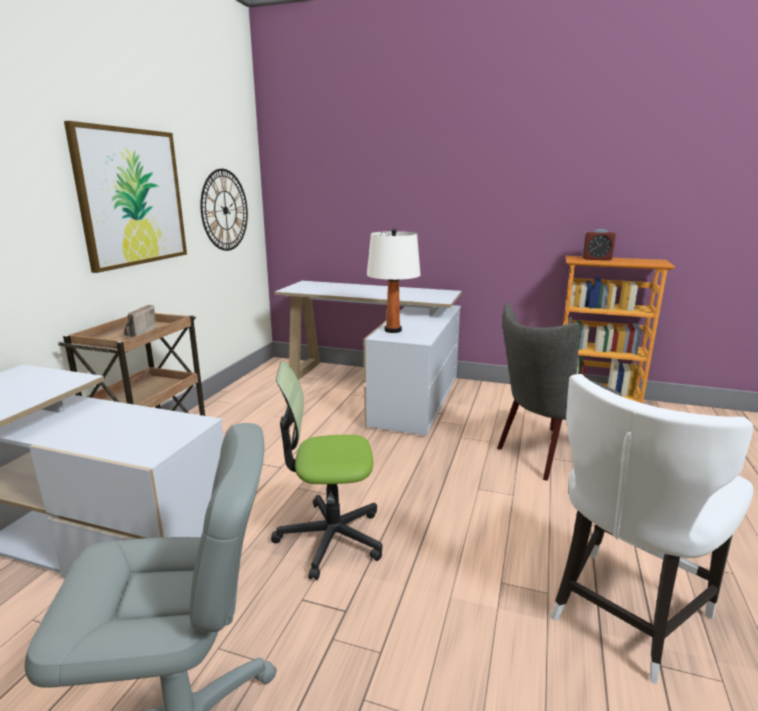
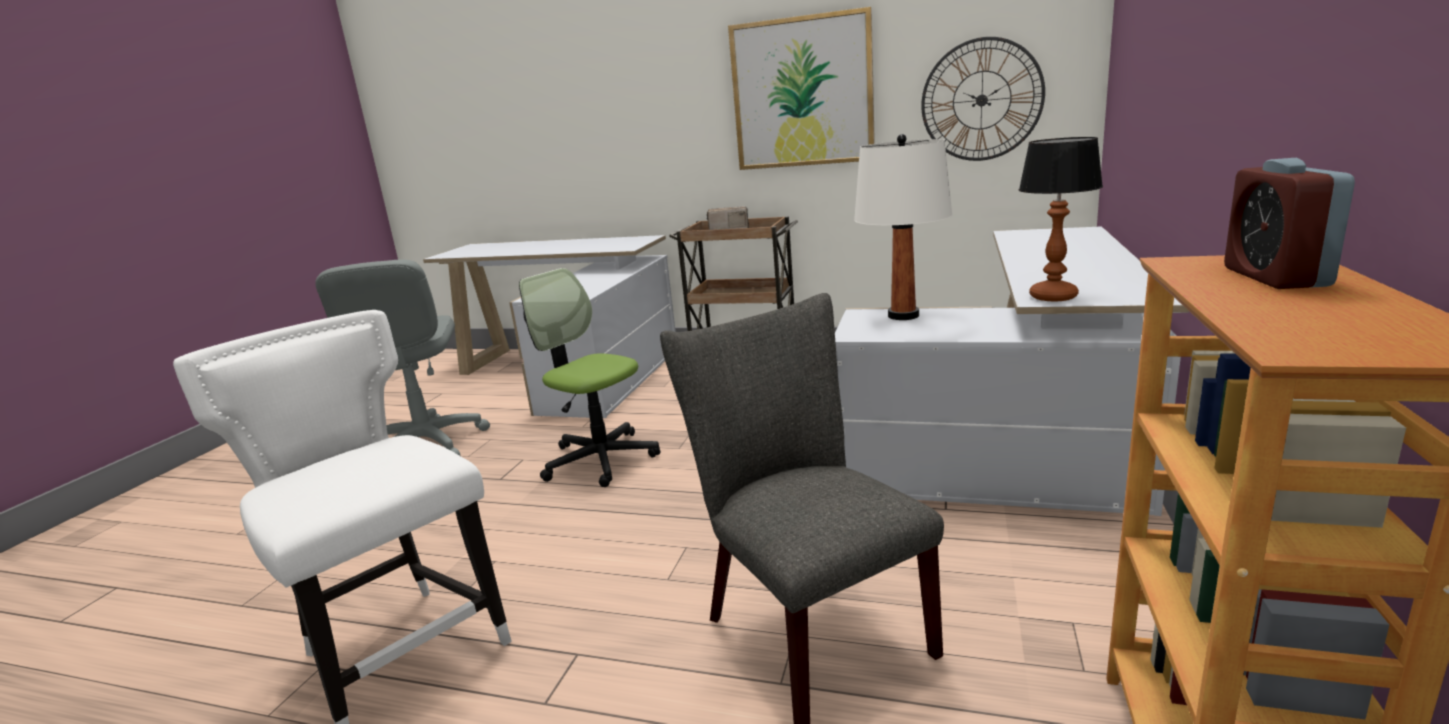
camera: 90 degrees right, 0 degrees up
(330, 538) = (600, 459): office chair -> office chair turned 45 degrees counterclockwise
(439, 299) = (1054, 297): none -> table lamp

